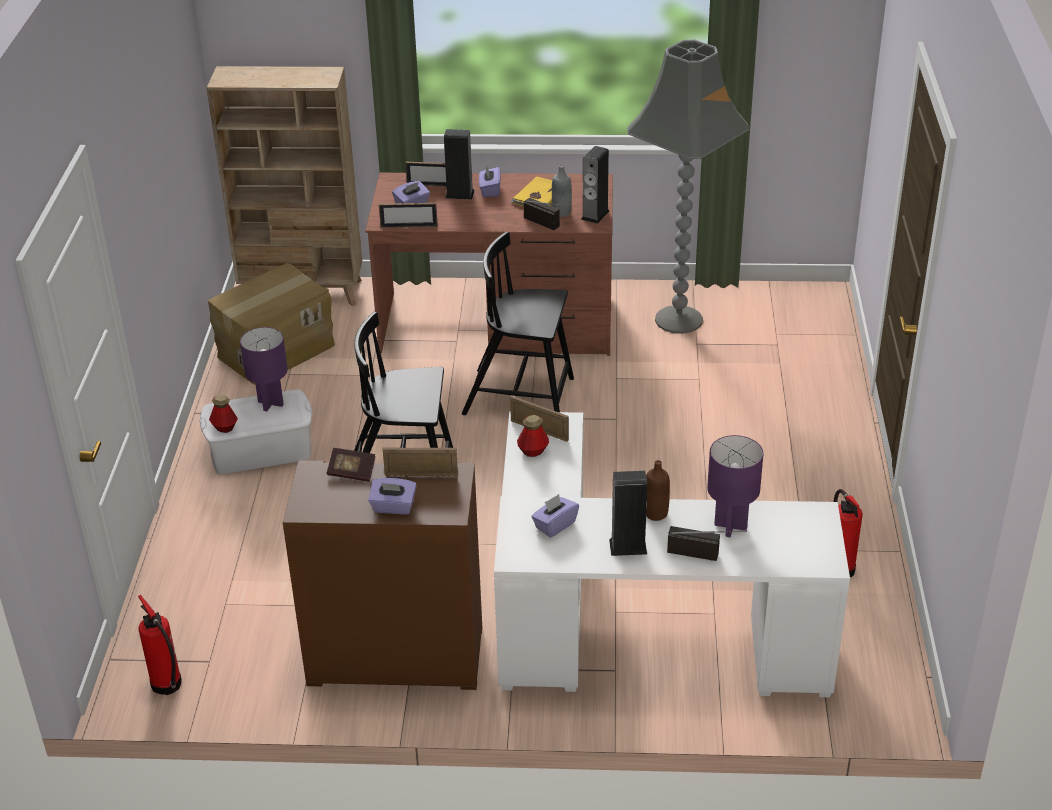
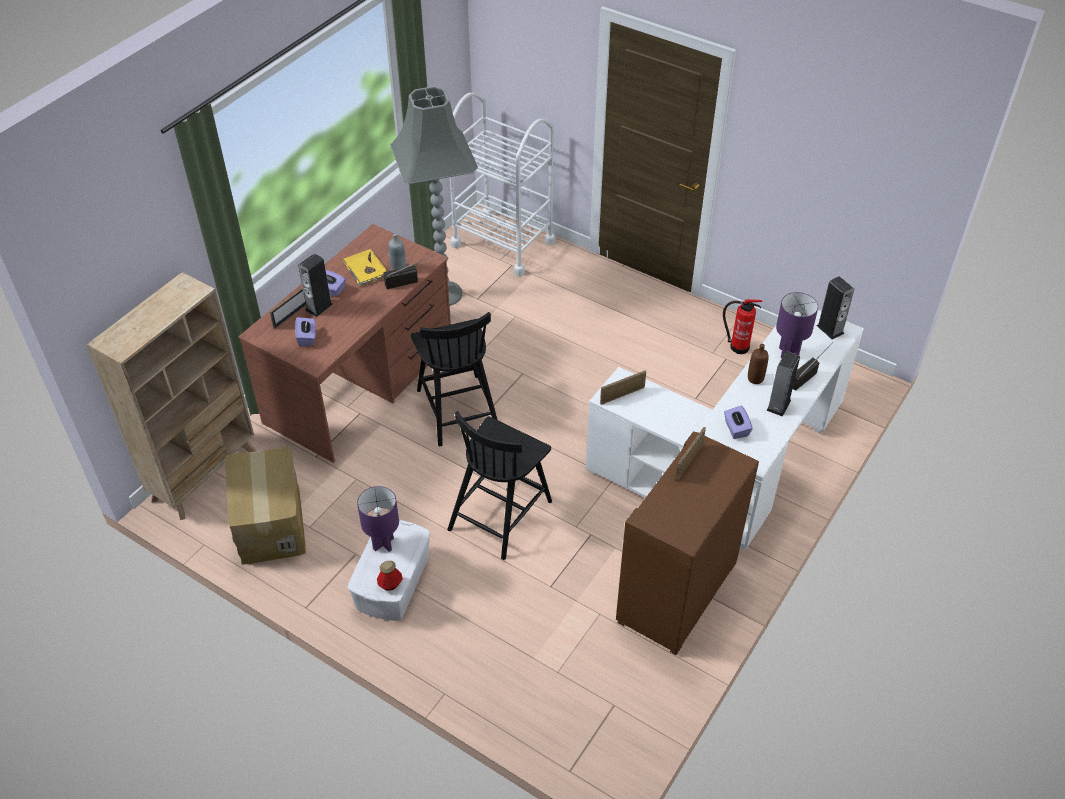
camera: 60 degrees left, 10 degrees up
(167, 686) = (623, 741): fire extinguisher -> none
(352, 472) = (661, 497): book -> none
(393, 507) = (716, 490): purple tissue box -> none
(409, 226) = (336, 351): picture frame -> none
(521, 397) = (457, 409): black chair -> black chair turned 60 degrees counterclockwise
(533, 451) = (642, 408): bottle -> none
(595, 215) = (418, 255): speaker -> speaker (830, 329)
(805, 325) = (503, 243): none -> white cart

